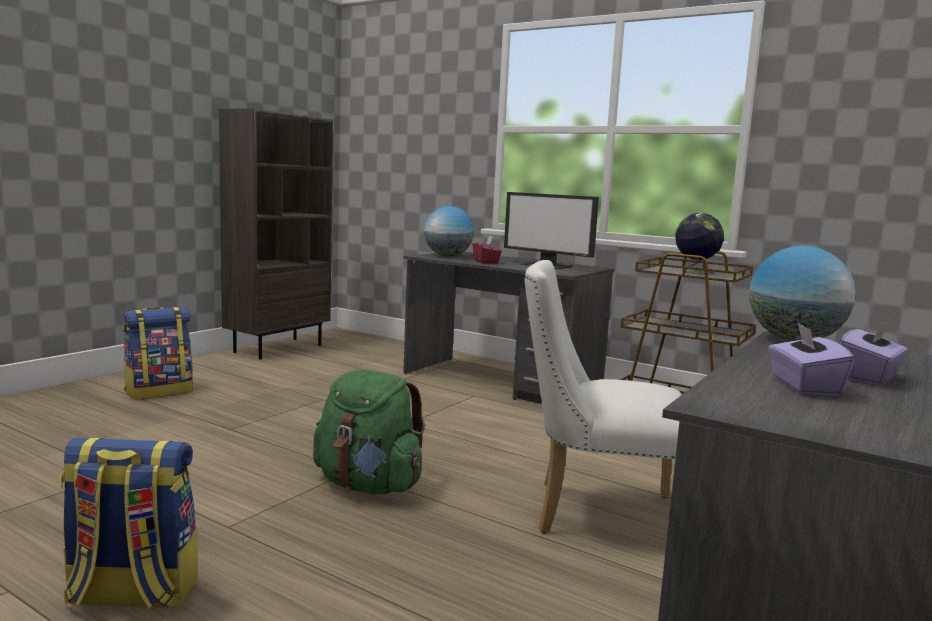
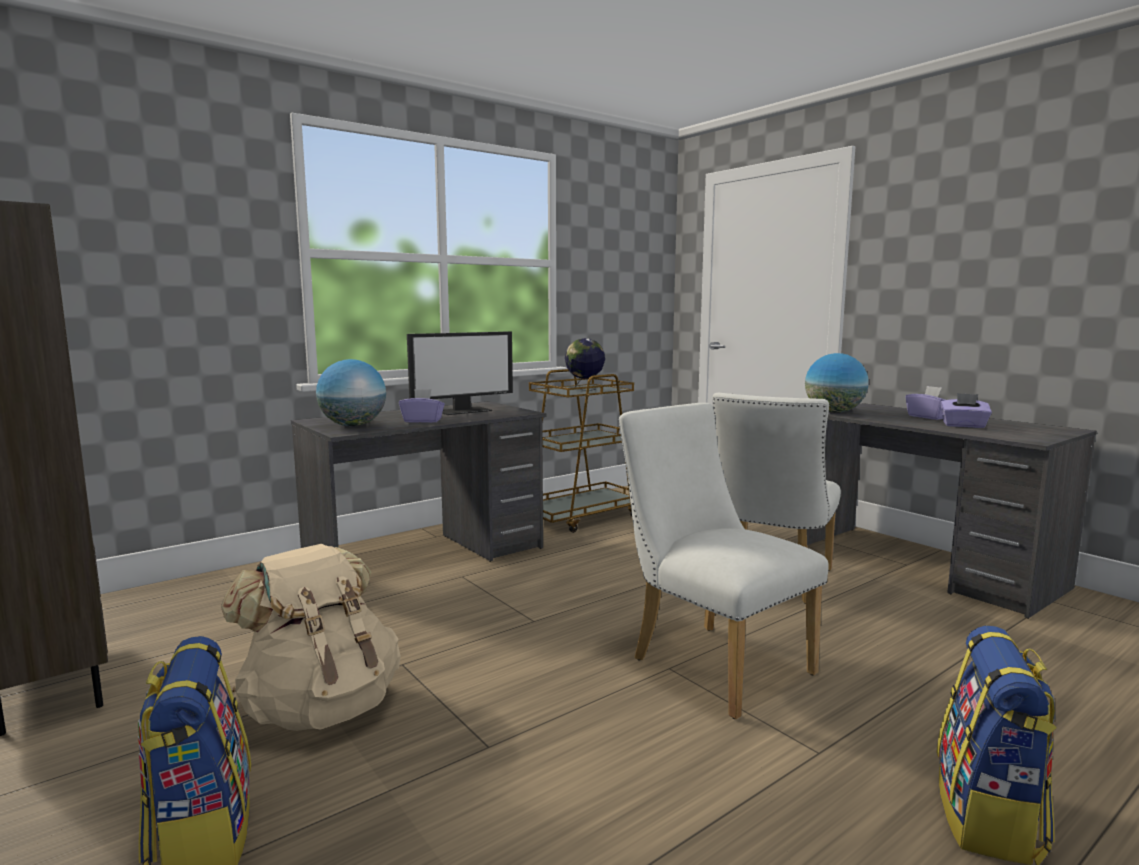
camera: 70 degrees left, 0 degrees up
(266, 391) = (321, 707): none -> beige backpack
(368, 485) = (711, 662): green backpack -> white chair
(486, 262) = (422, 421): red tissue box -> purple tissue box

